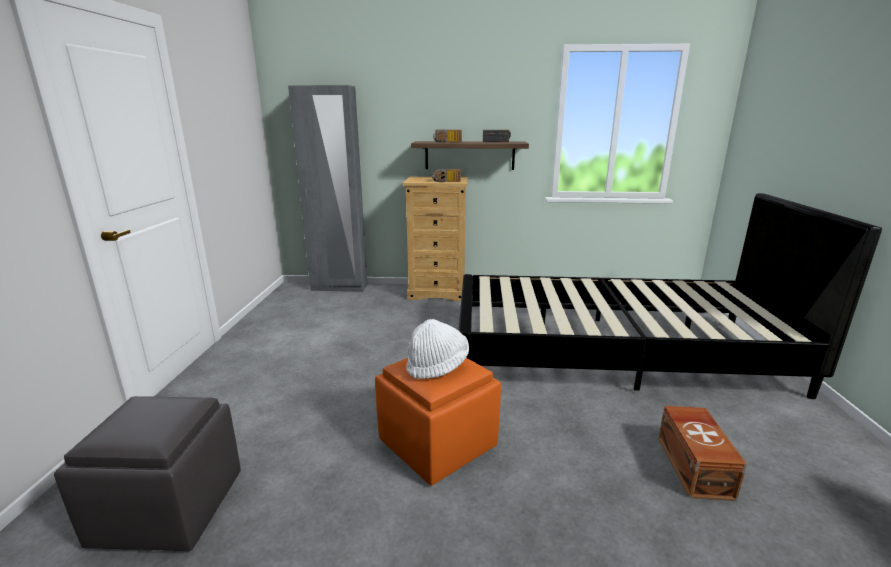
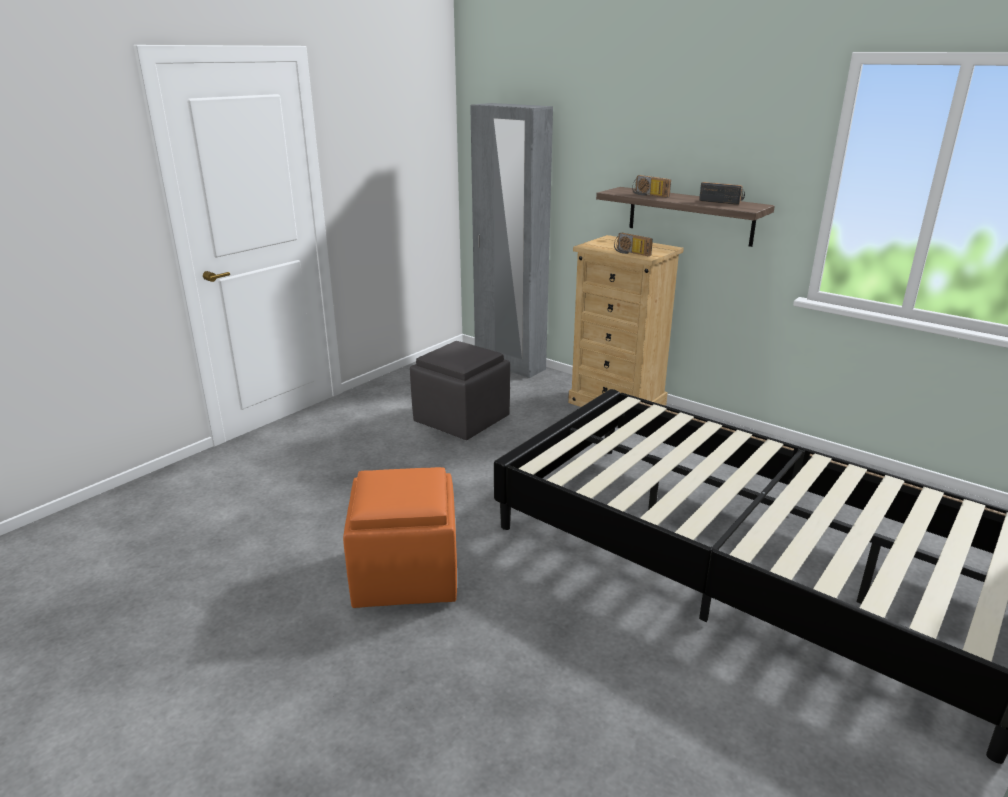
camera: 35 degrees right, 5 degrees up
(171, 507) = (173, 532): grey ottoman -> grey ottoman (463, 420)
(437, 366) = (398, 487): white hat -> none
(694, 465) = (647, 733): brown storage box -> none

